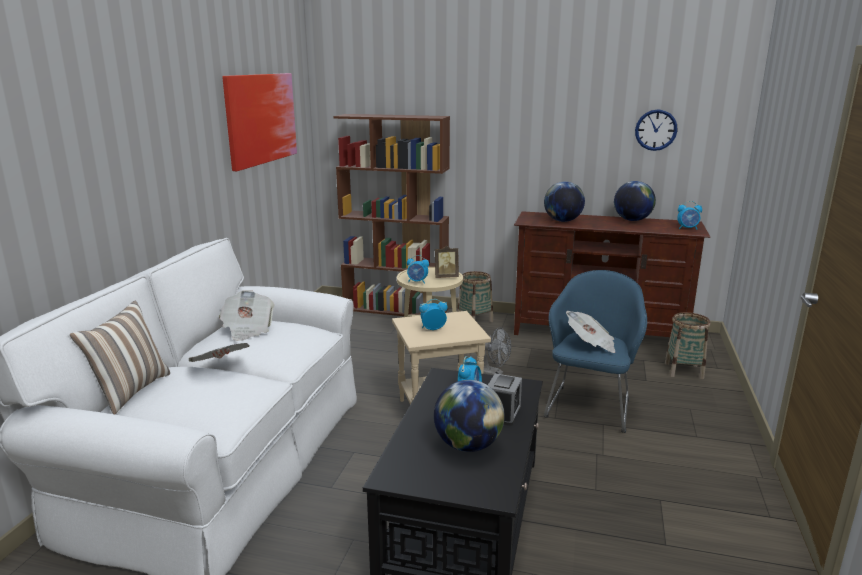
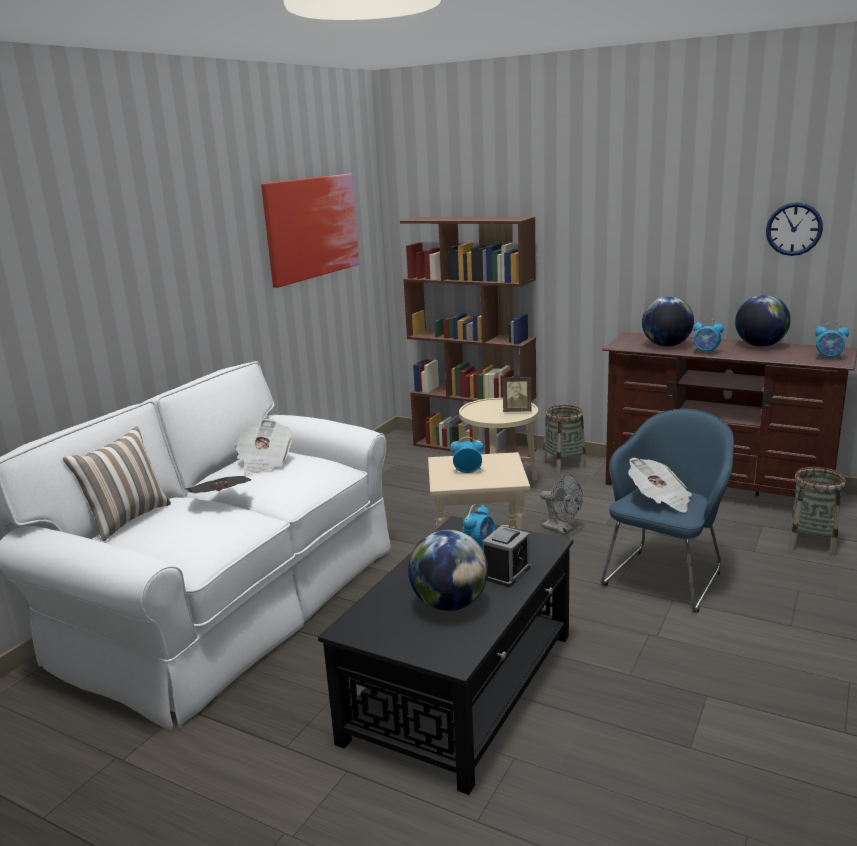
camera: 15 degrees right, 0 degrees up
(417, 282) = (480, 416): alarm clock -> alarm clock (706, 352)

